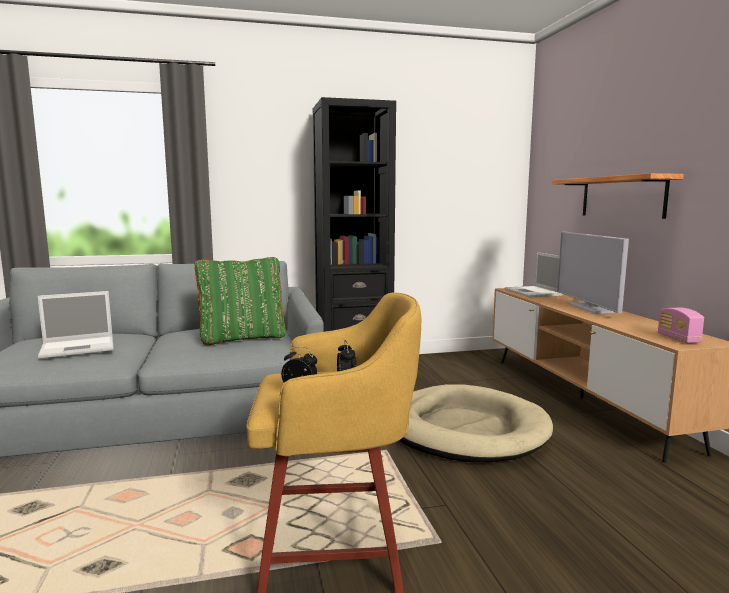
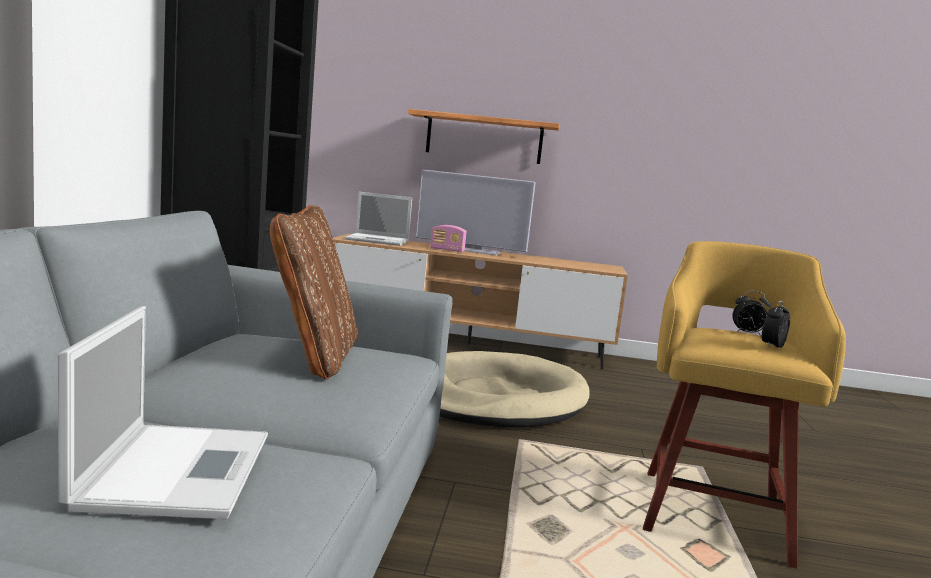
camera: 70 degrees left, 0 degrees up
(242, 338) = (314, 356): green pillow -> brown pillow
(678, 339) = (597, 267): radio -> radio (447, 250)

